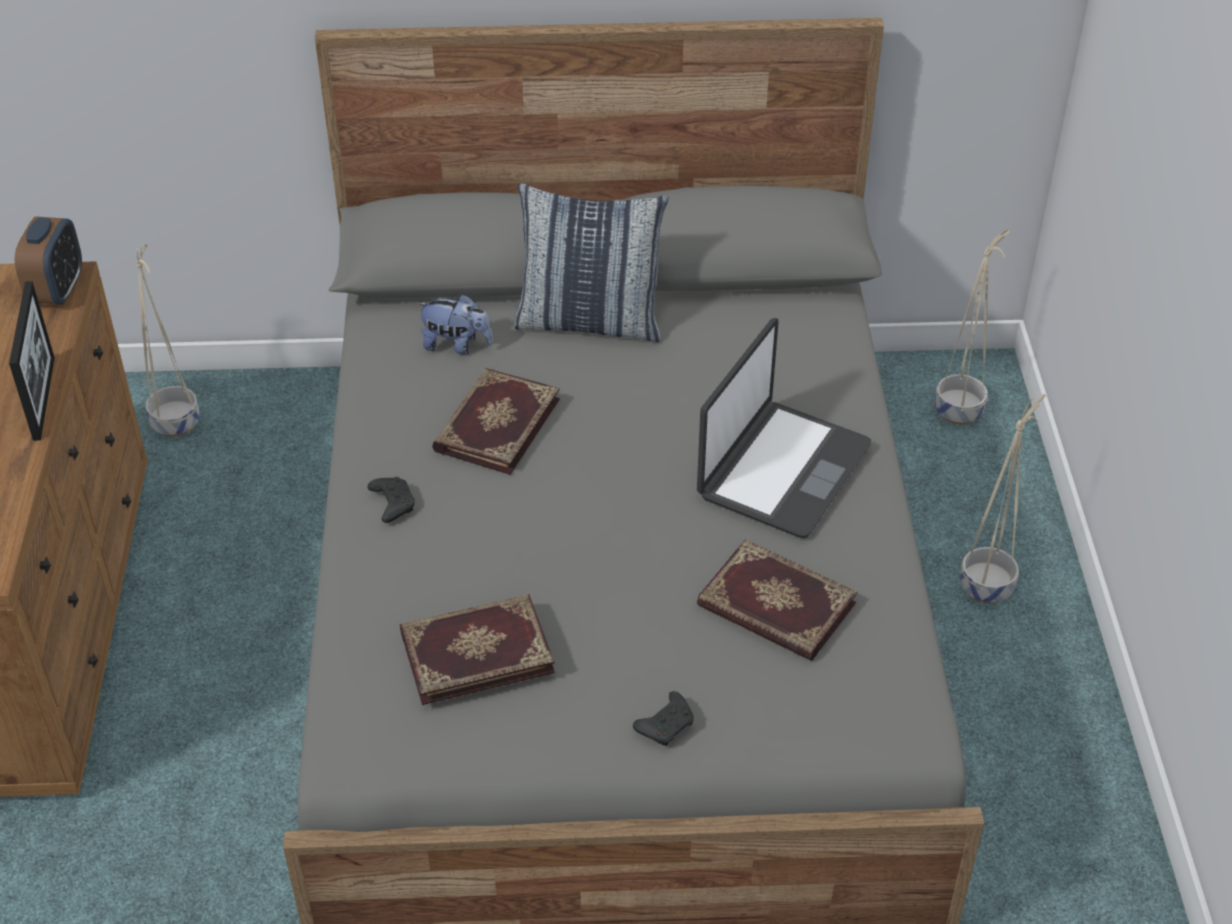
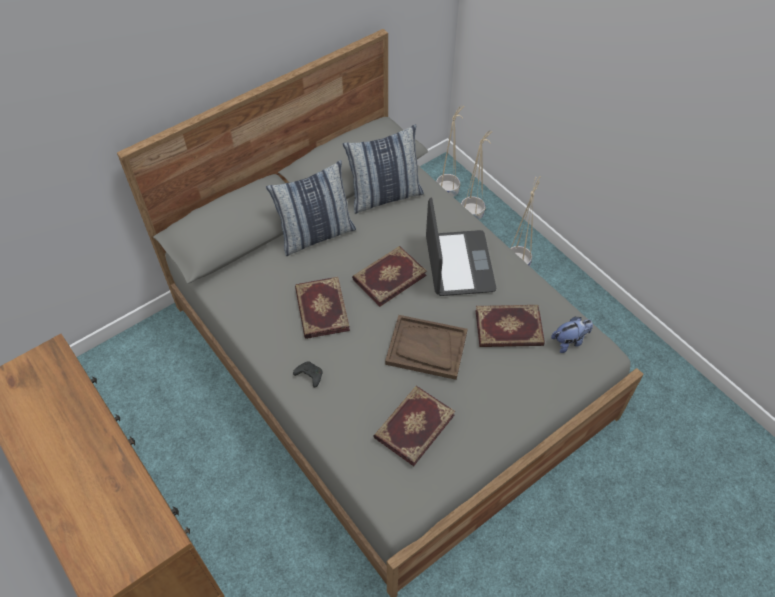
camera: 35 degrees left, 10 degrees up
(44, 398) = (106, 425): picture frame -> none
(57, 290) = (55, 361): alarm clock -> none
(176, 423) = (105, 382): beige planter -> beige planter (472, 214)
(456, 345) = (266, 278): plush toy -> plush toy (569, 341)
(604, 559) = (426, 348): none -> brown tray
(645, 431) = (388, 276): none -> book
(666, 725) = (514, 410): black game controller -> none
(755, 317) = (385, 196): none -> pillow

